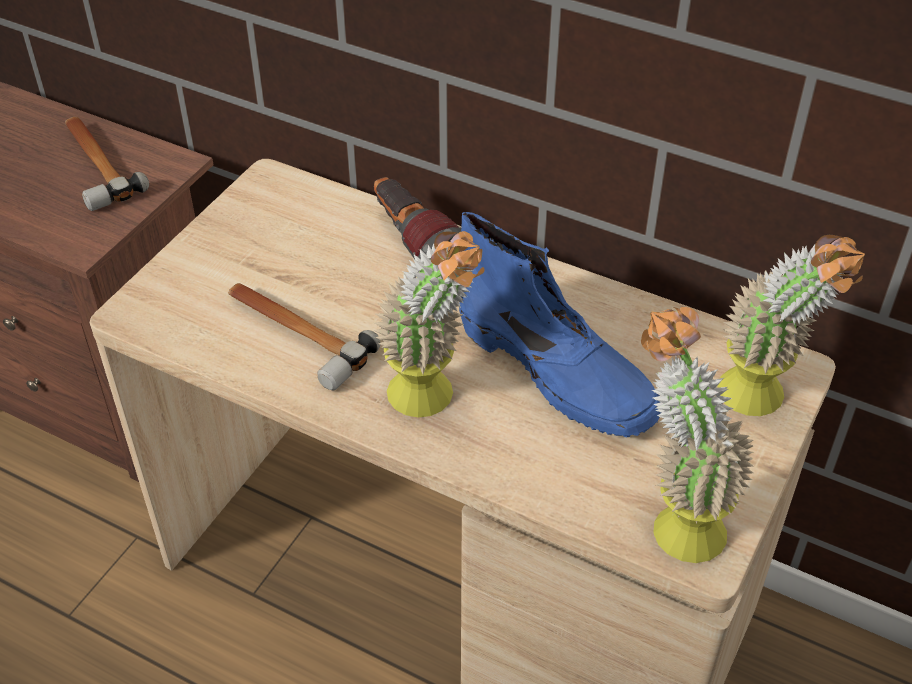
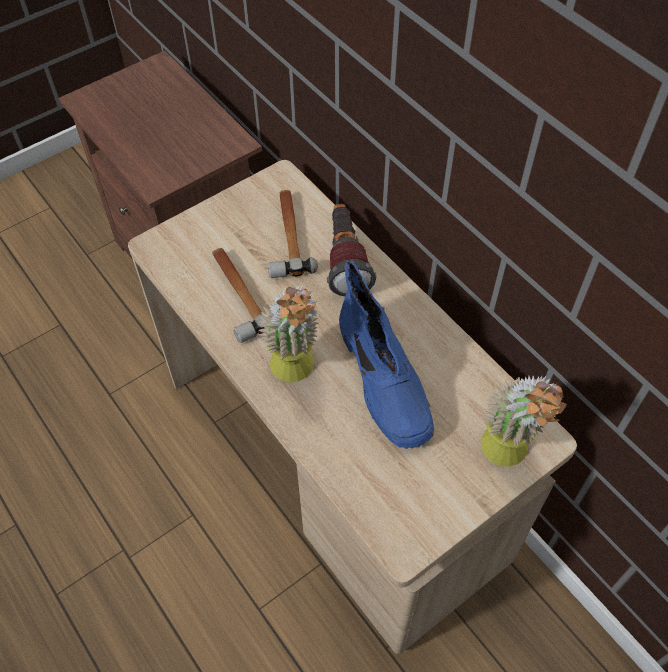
camera: 25 degrees right, 10 degrees up
(95, 165) = (190, 129): hammer -> hammer (288, 236)
(672, 521) = (397, 515): potted plant -> none

